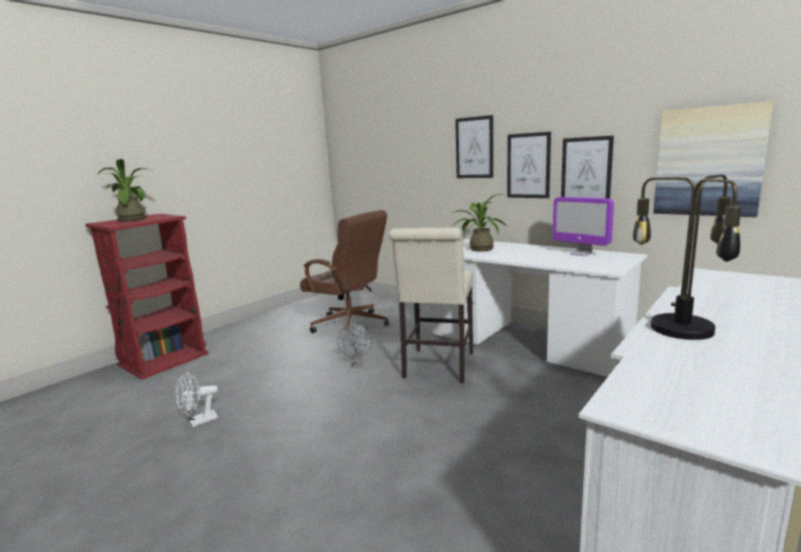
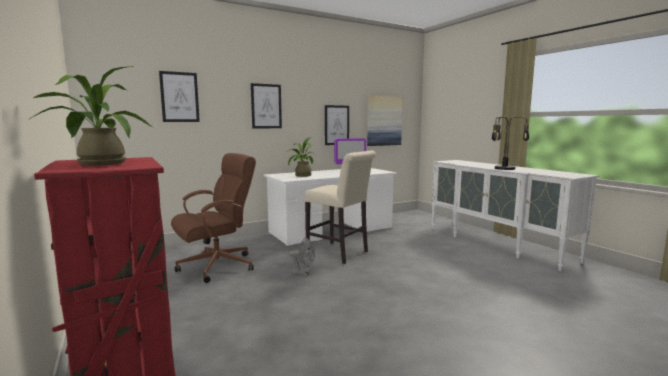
camera: 70 degrees left, 5 degrees down
(199, 422) = (345, 345): white fan -> none
(528, 166) = (305, 120): picture -> picture (179, 97)

